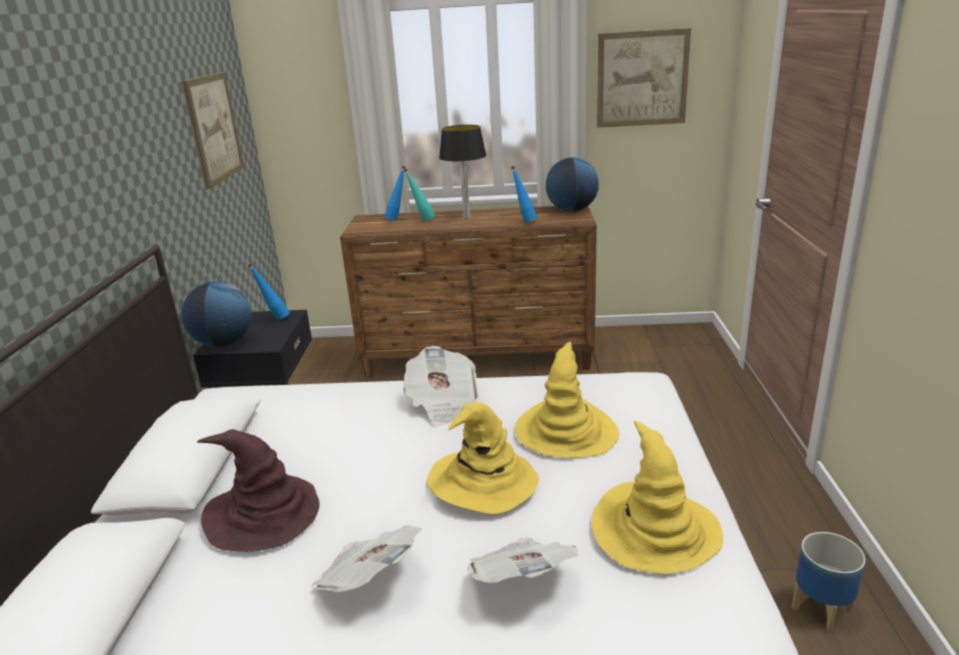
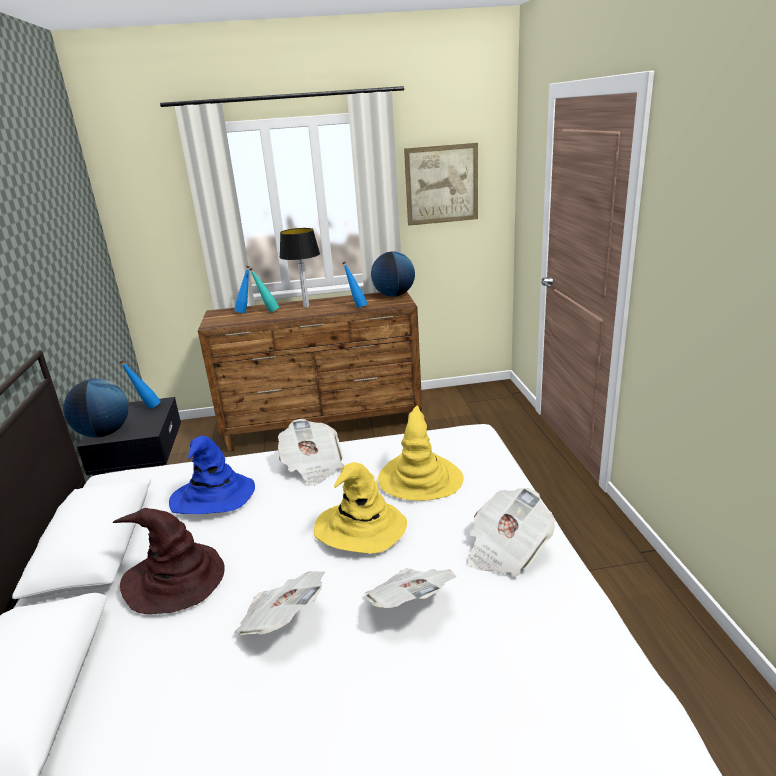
camera: 10 degrees left, 0 degrees up
(214, 128) = (74, 241): picture -> none
(324, 426) = (212, 497): none -> blue hat
(654, 531) = (506, 550): yellow hat -> newspaper
(821, 609) = (628, 596): planter -> none

